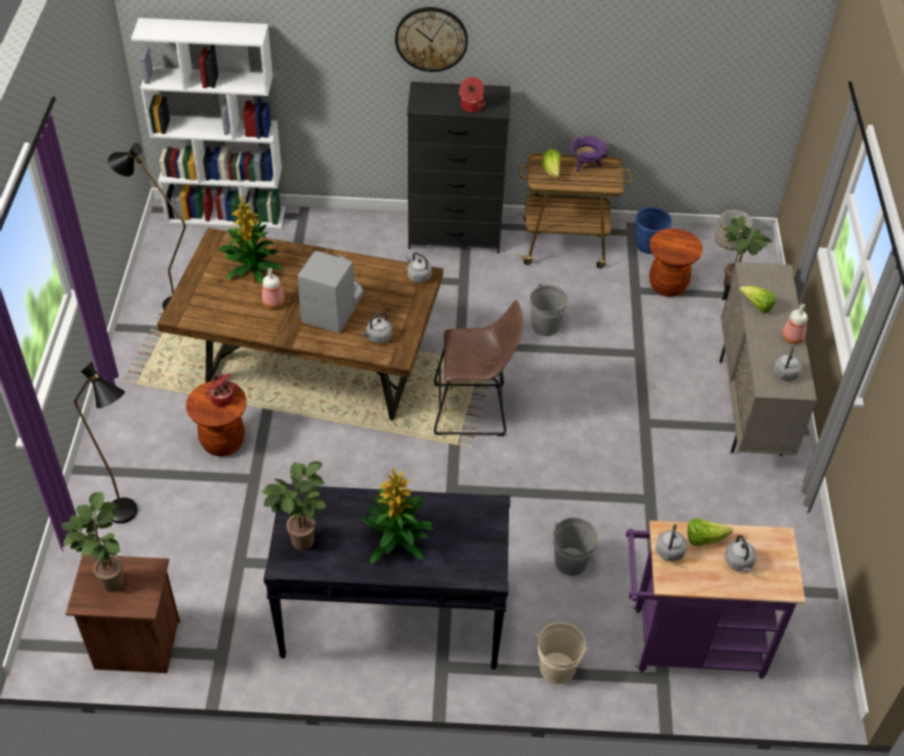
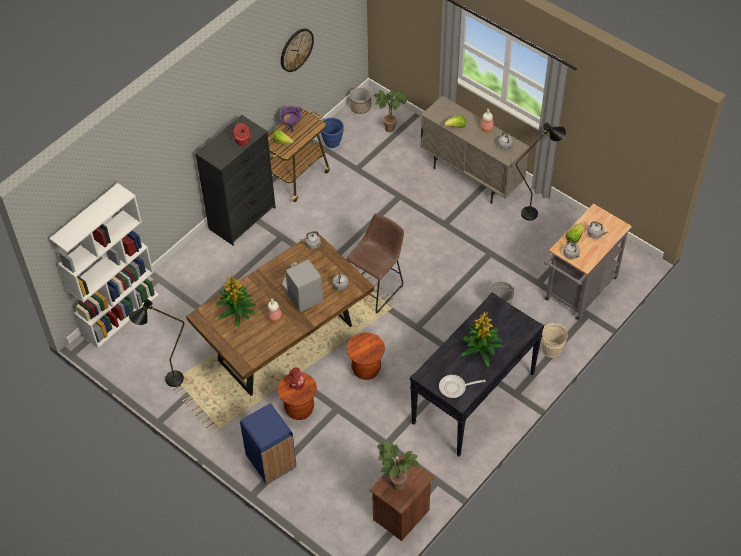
camera: 50 degrees left, 5 degrees up
(124, 459) = (271, 461): none -> blue trash can
(130, 517) = (315, 478): black floor lamp -> black floor lamp (535, 212)
(302, 544) = (455, 387): potted plant -> frying pan
(431, 39) = (197, 121): wall clock -> wall clock (296, 49)
(545, 326) = (346, 221): grey bucket -> none
(667, 285) = (366, 153): brown stool -> brown stool (366, 369)
(688, 643) = (578, 293): purple cart -> grey cart

